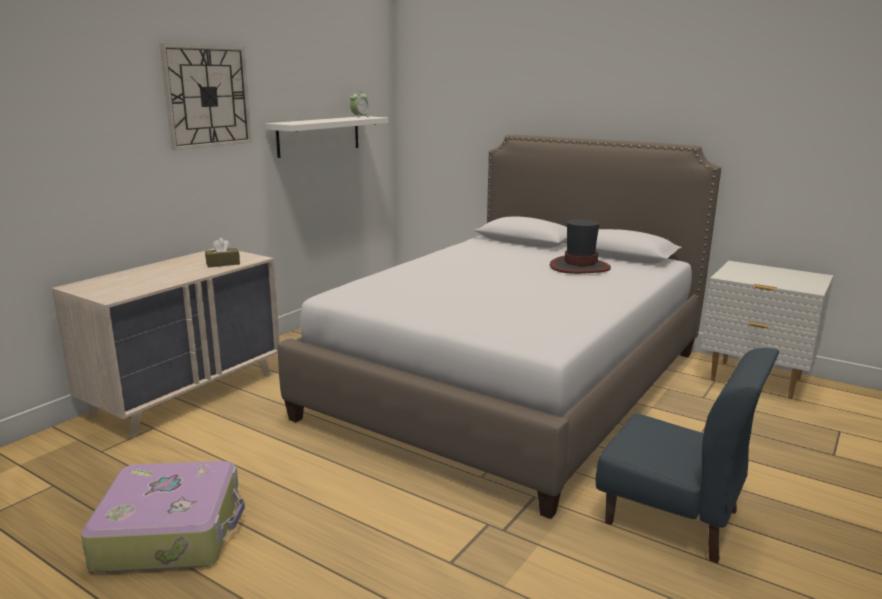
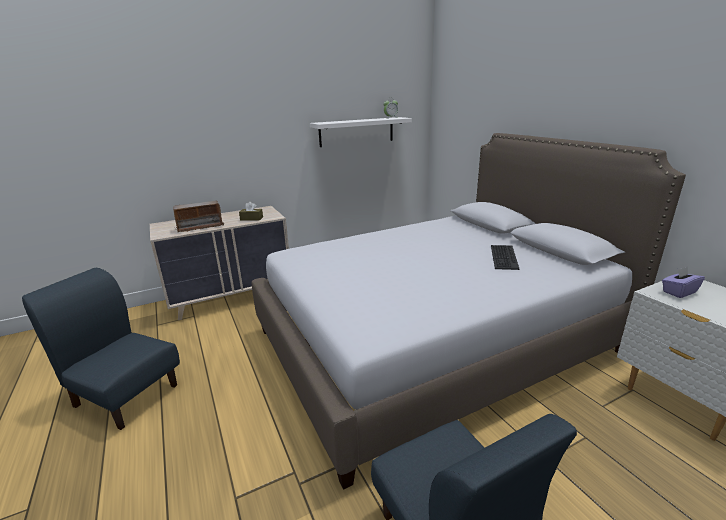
camera: 30 degrees right, 5 degrees up
(159, 281) = (200, 227): none -> radio
(171, 531) = (126, 395): suitcase -> blue chair
(207, 96) = (261, 104): wall clock -> none
(579, 267) = (503, 257): hat -> keyboard
(740, 273) = (678, 292): none -> purple tissue box

